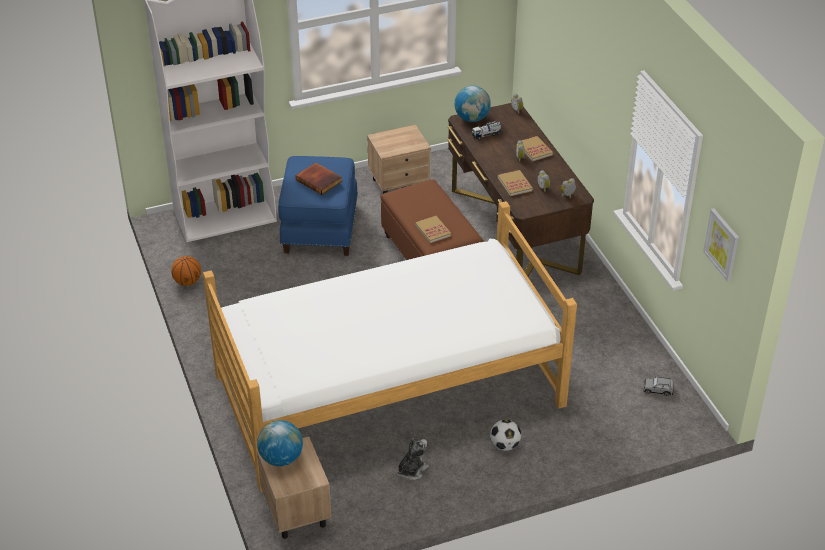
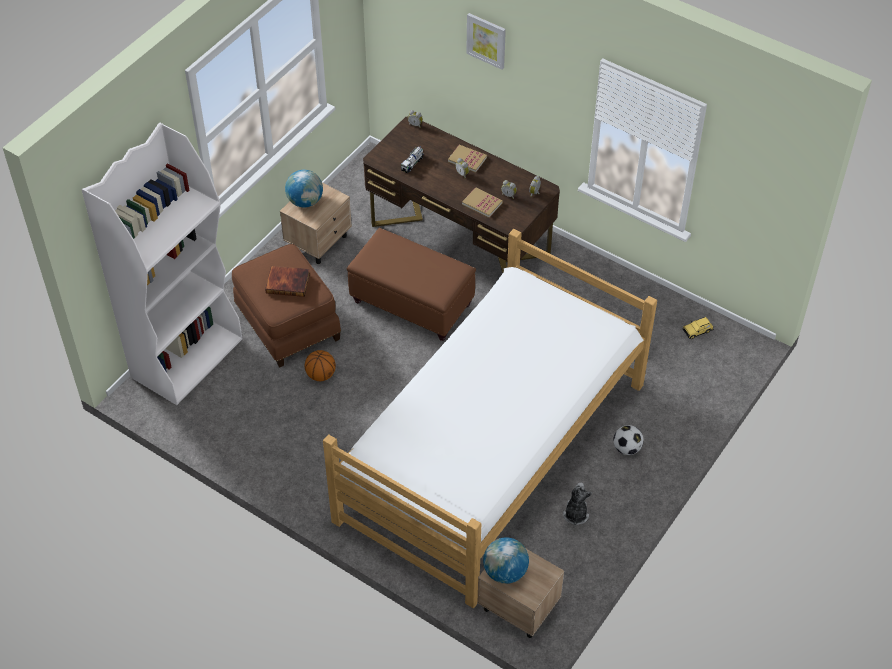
camera: 35 degrees left, 10 degrees up
(187, 282) = (217, 445): basketball -> basketball (321, 375)
(319, 228) = (287, 325): blue ottoman -> brown ottoman
(433, 230) = (428, 281): book -> none
(472, 118) = (384, 152): globe -> globe (305, 201)
(658, 389) = (697, 331): grey toy car -> yellow toy car
(722, 244) = (751, 191): picture -> picture (486, 40)

